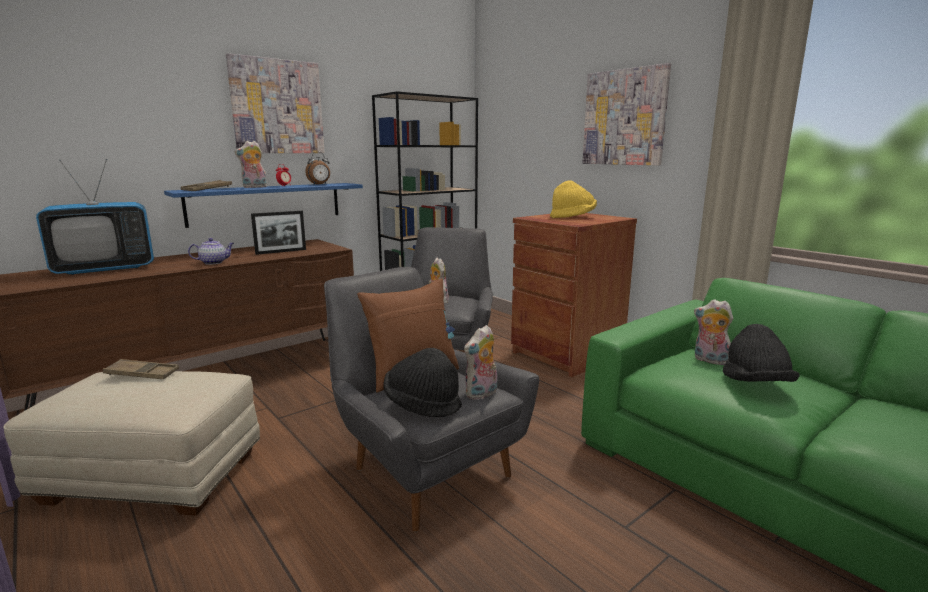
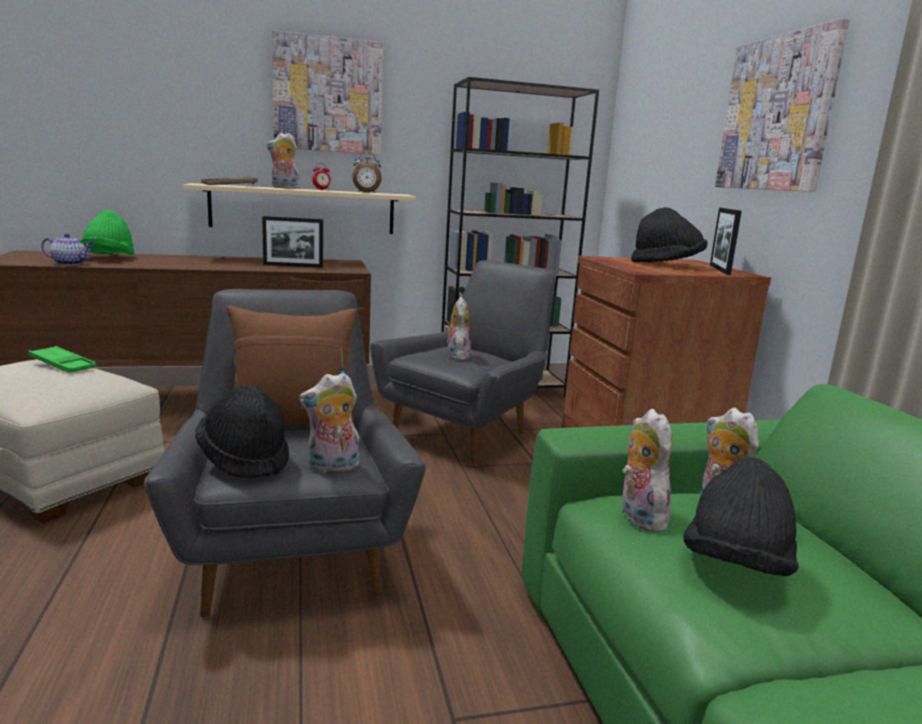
camera: 25 degrees right, 0 degrees up
(105, 269) = (109, 258): television -> green hat
(142, 374) = (62, 365): brown tray -> green tray
(214, 262) = (207, 266): teapot -> teapot (70, 263)
(266, 203) = (303, 209): blue shelf -> beige shelf
(572, 217) = (667, 265): yellow hat -> black hat
(603, 217) = (719, 269): none -> picture frame
(683, 373) = (638, 517): none -> plush toy

